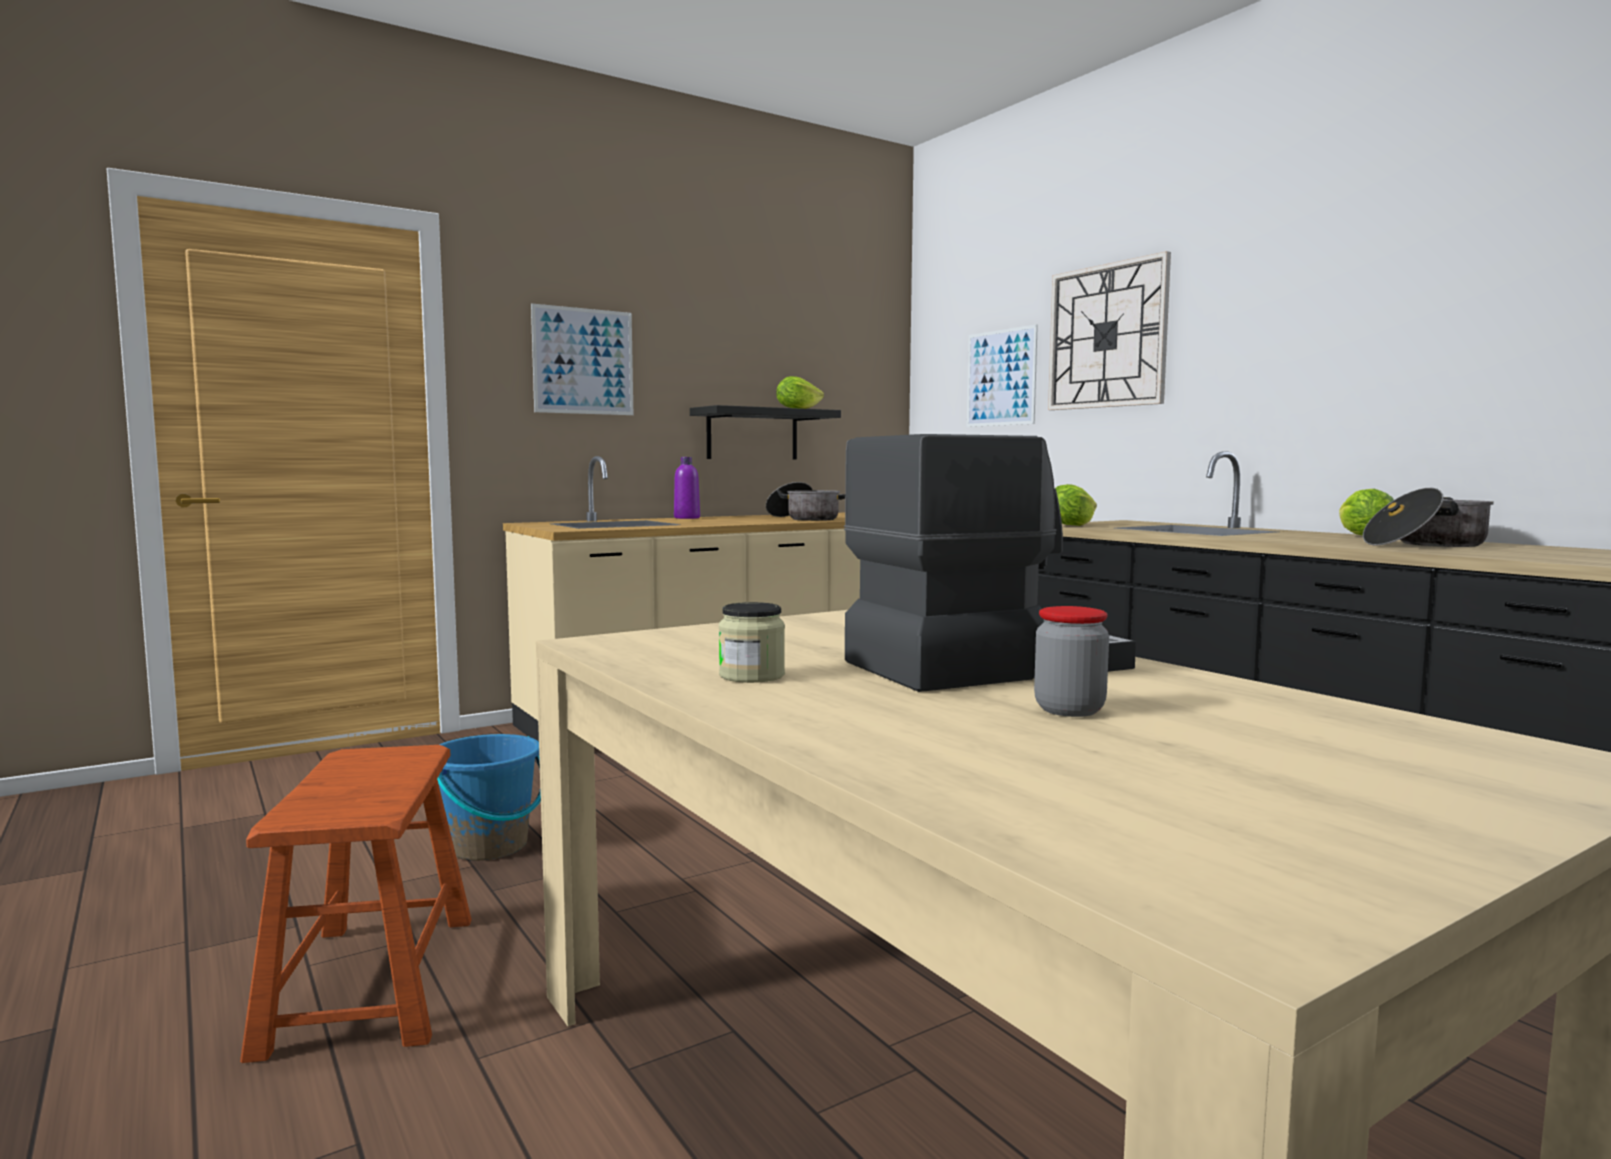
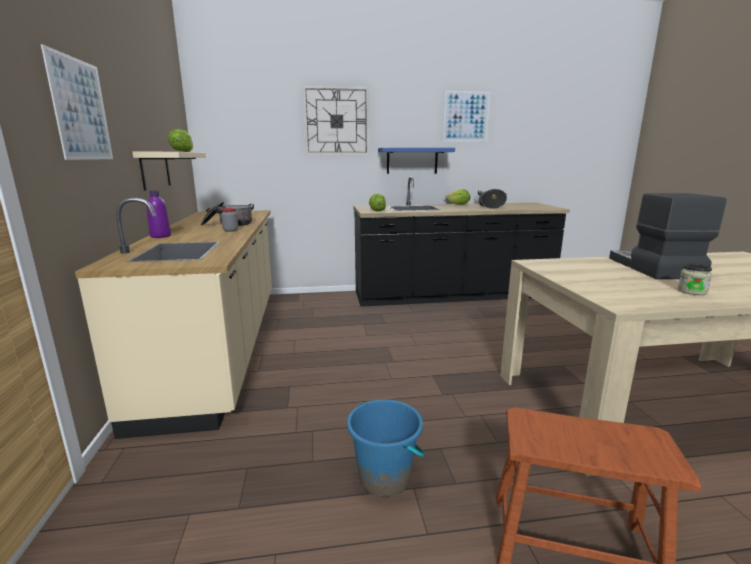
camera: 65 degrees left, 10 degrees up
(752, 434) = (155, 170): black shelf -> beige shelf
(1001, 377) = (268, 135): picture -> picture (466, 116)
(1069, 710) = (721, 271): jar -> jar (230, 230)
(1264, 413) = (412, 160): none -> blue shelf

